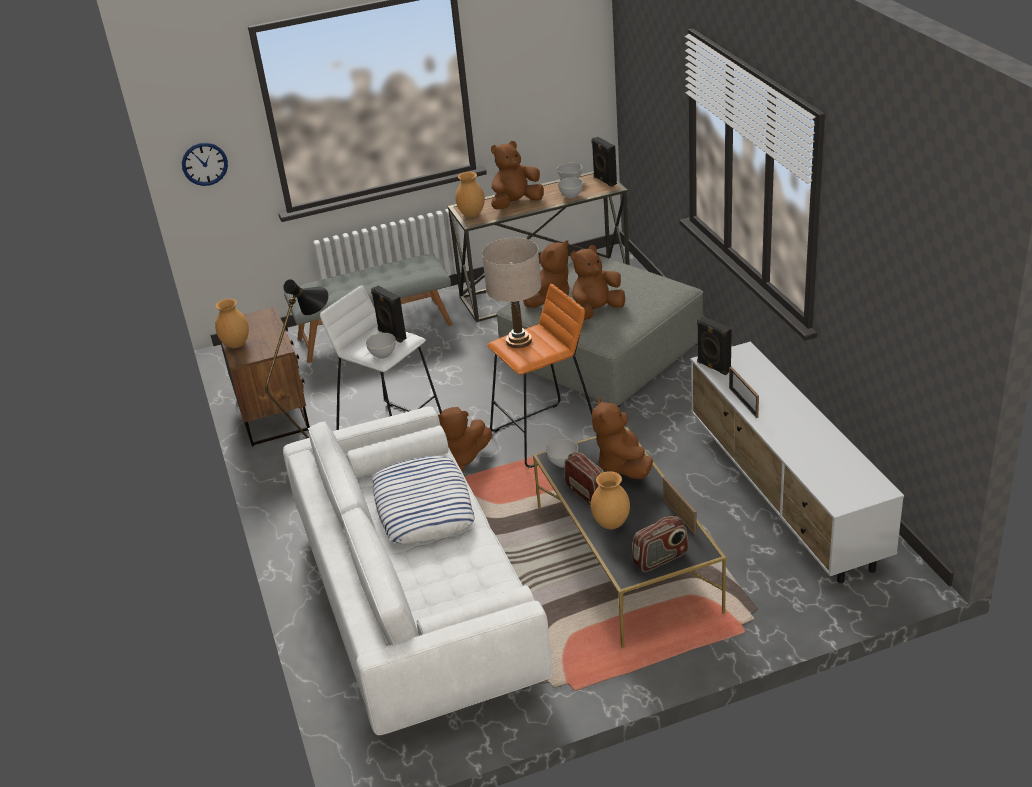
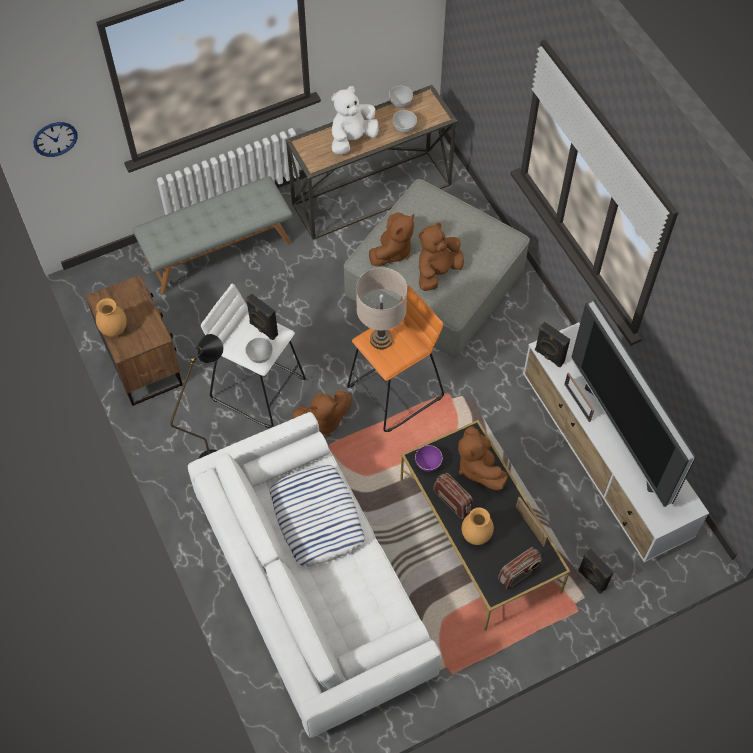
camera: 10 degrees left, 25 degrees up
(472, 214) = (312, 155): brown vase -> none
(516, 204) = (352, 139): brown plush toy -> white plush toy
(563, 462) = (428, 464): grey bowl -> purple bowl
(604, 181) = (433, 106): black speaker -> black speaker (591, 580)
(801, 428) = (626, 434): none -> television

